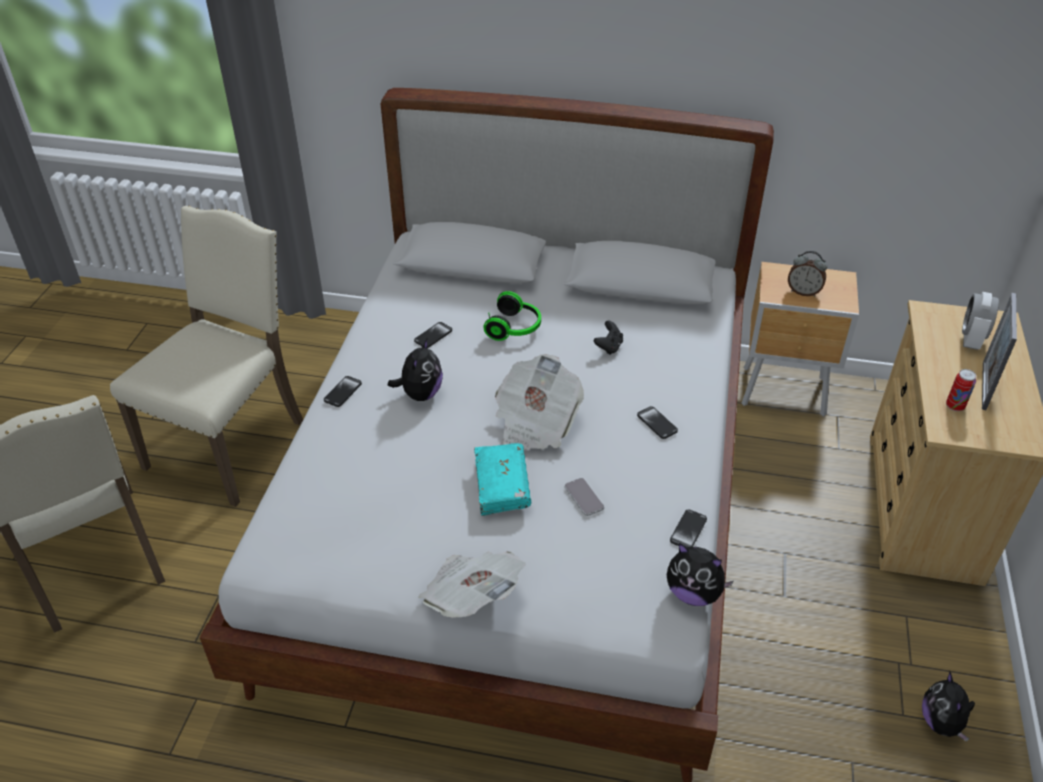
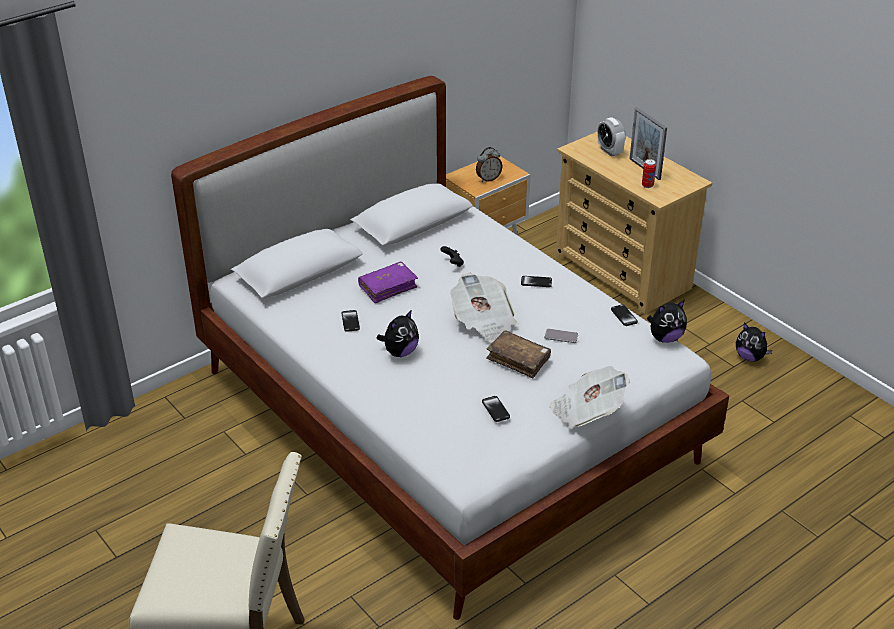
camera: 50 degrees left, 5 degrees down
(230, 443) = (205, 524): beige chair -> none
(343, 392) = (355, 382): phone -> phone (495, 409)
(420, 394) = (400, 352): plush toy -> plush toy turned 75 degrees clockwise
(502, 485) = (518, 359): turquoise book -> brown book
(515, 328) = (388, 287): headphones -> purple book

